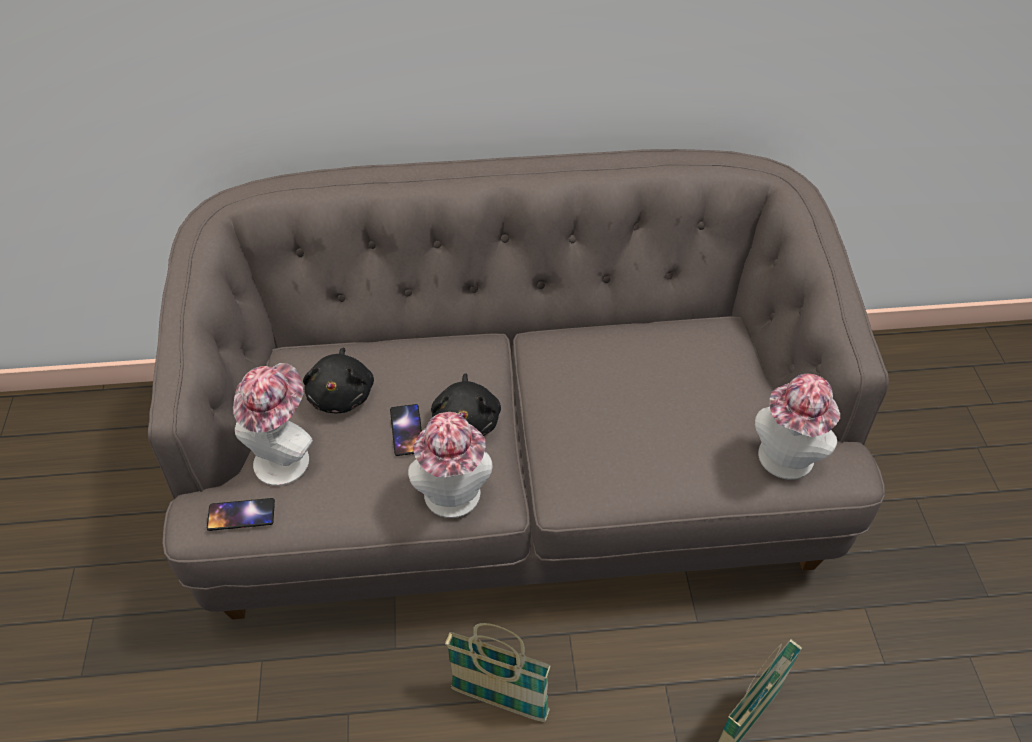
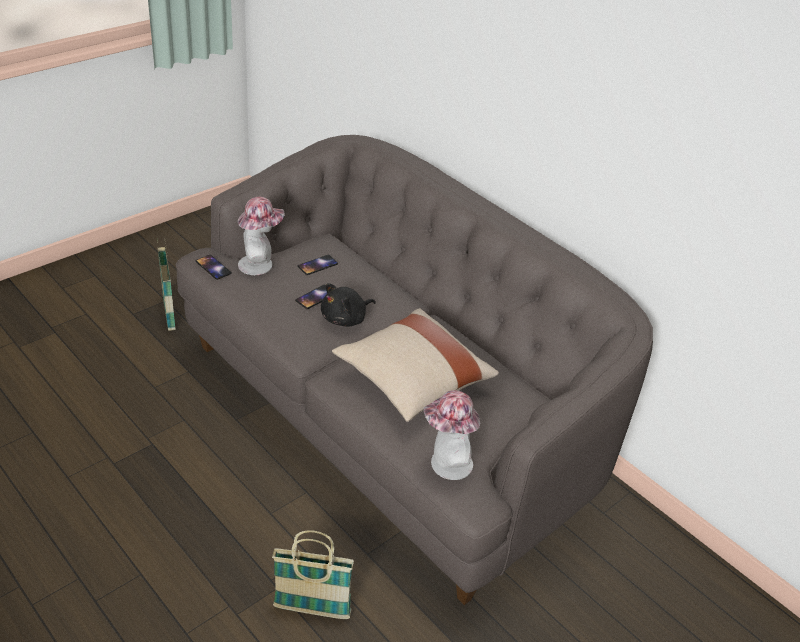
camera: 50 degrees right, 10 degrees down
(342, 394) = (317, 265): black plush toy -> phone
(454, 500) = (287, 335): hat -> none
(499, 701) = (237, 480): basket -> basket (169, 314)
(631, 417) = (412, 380): none -> beige pillow

